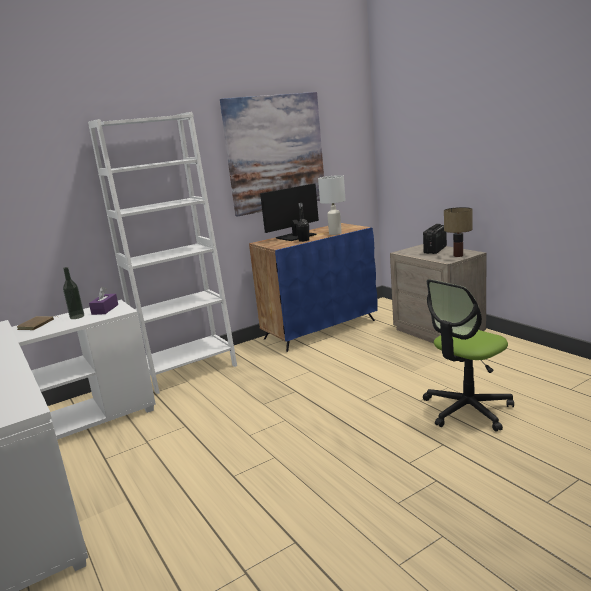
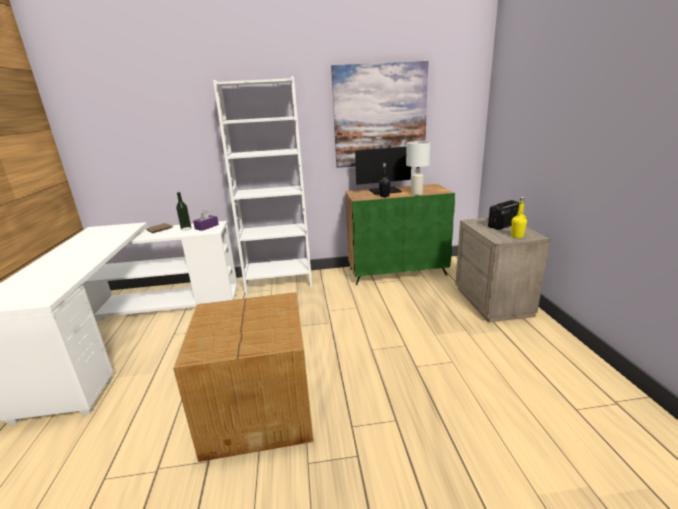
camera: 25 degrees right, 5 degrees up
(301, 482) = (260, 408): none -> cardboard box
(320, 329) = (397, 271): blue cabinet -> green cabinet
(458, 255) = (517, 236): table lamp -> yellow bottle
(467, 409) = (449, 392): office chair -> none

